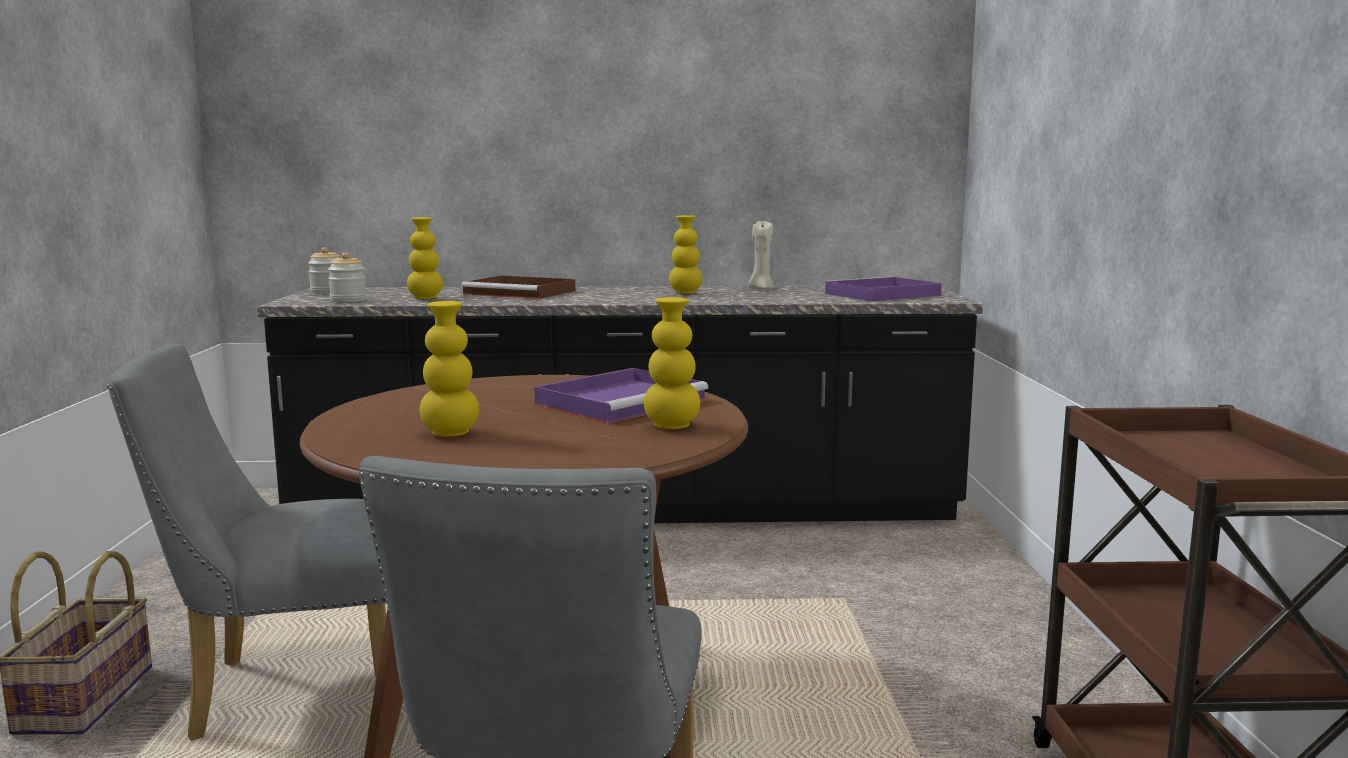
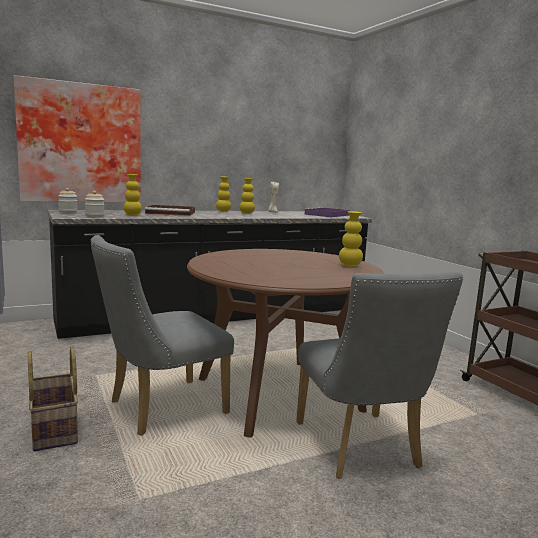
camera: 25 degrees left, 0 degrees up
(368, 162) = (81, 143): none -> picture
(450, 433) = (272, 272): yellow vase -> yellow vase (223, 211)
(623, 402) = (307, 258): purple tray -> none

